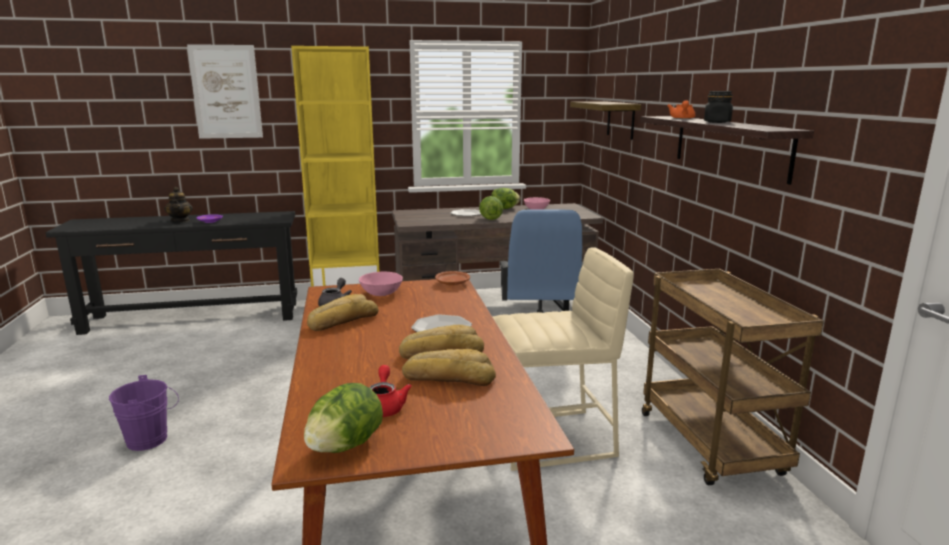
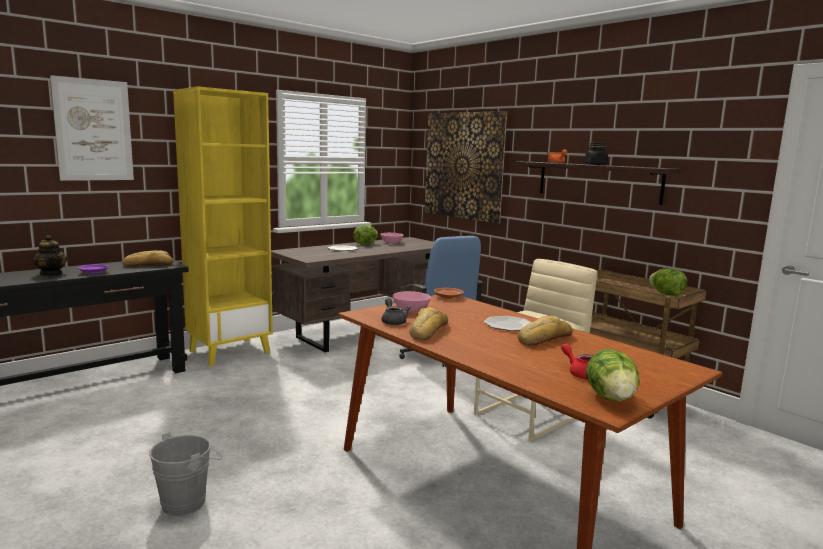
camera: 30 degrees left, 5 degrees down
(152, 439) = (188, 501): purple bucket -> grey bucket
(449, 377) = (580, 351): bread -> bread (148, 265)
(490, 219) = (371, 251): lettuce -> lettuce (666, 294)
(620, 120) = (464, 165): shelf -> picture

